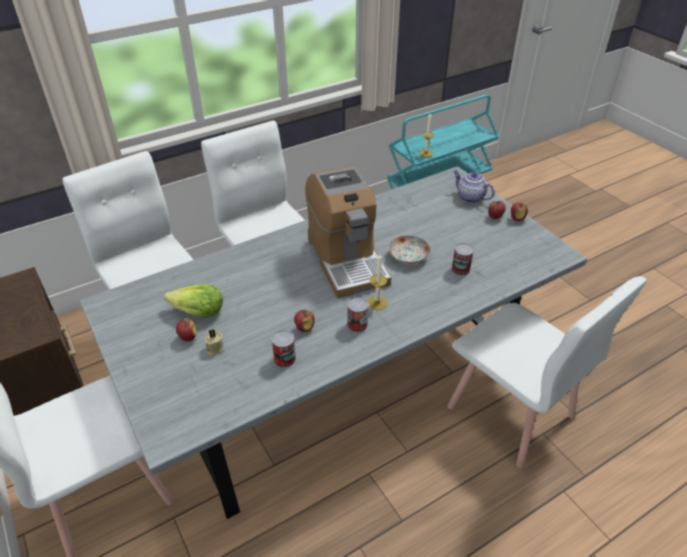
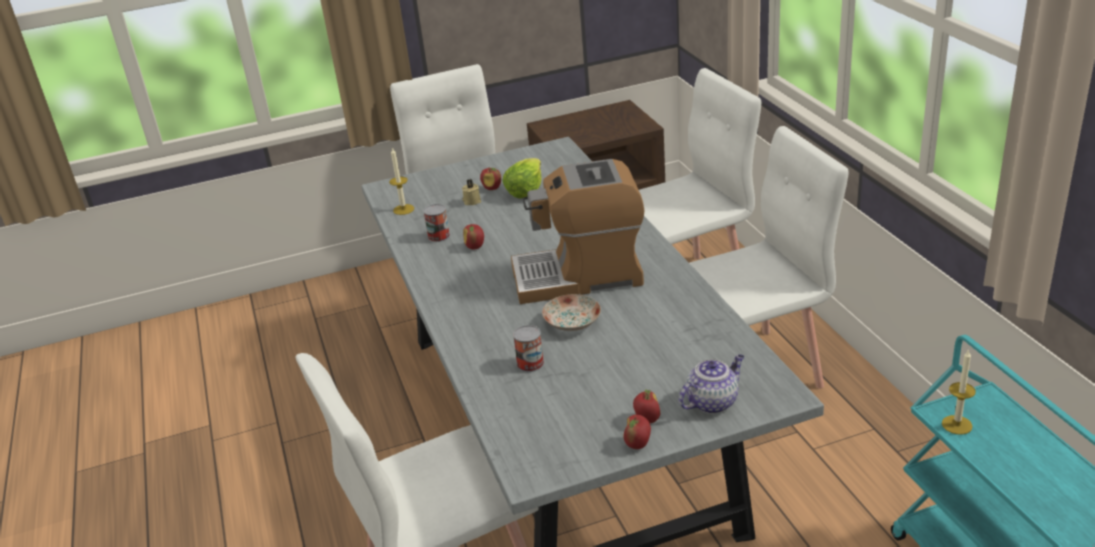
camera: 105 degrees right, 10 degrees down
(357, 324) = (464, 278): can -> none
(377, 303) = (493, 293): candle -> candle (403, 209)

